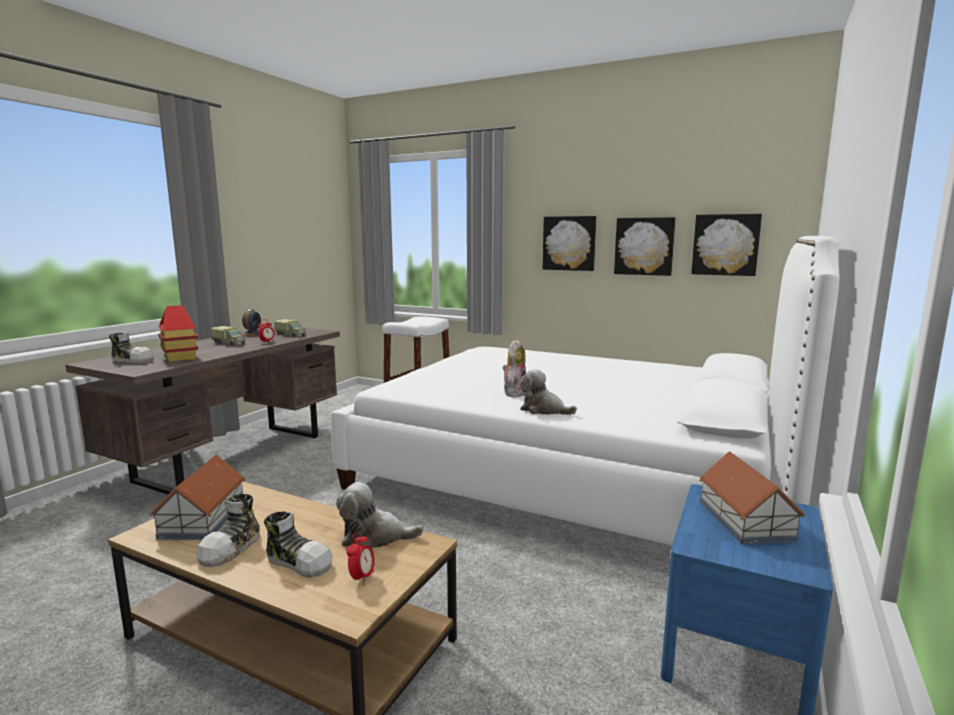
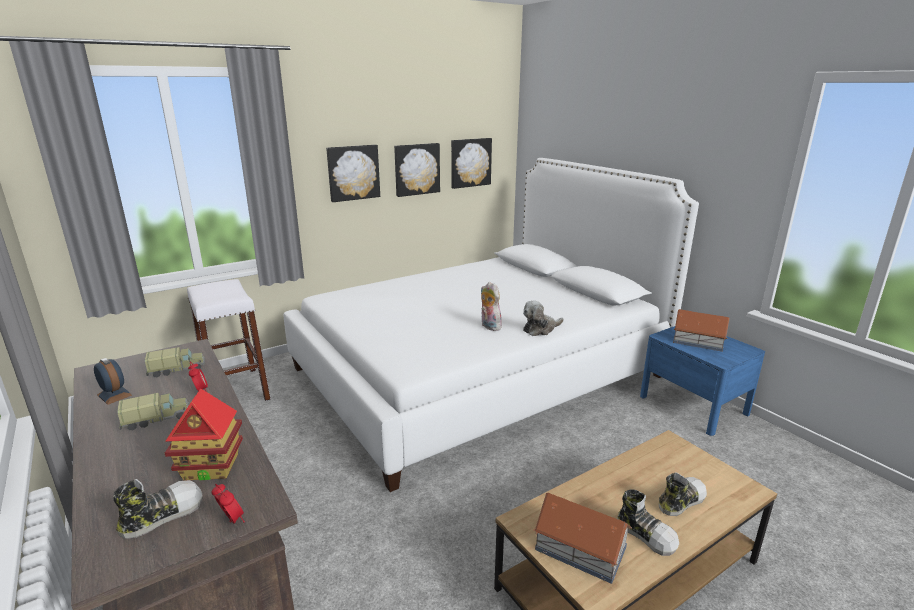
camera: 60 degrees left, 10 degrees up
(362, 578) = (709, 477): alarm clock -> alarm clock (231, 520)
(375, 537) = (653, 460): plush toy -> none

